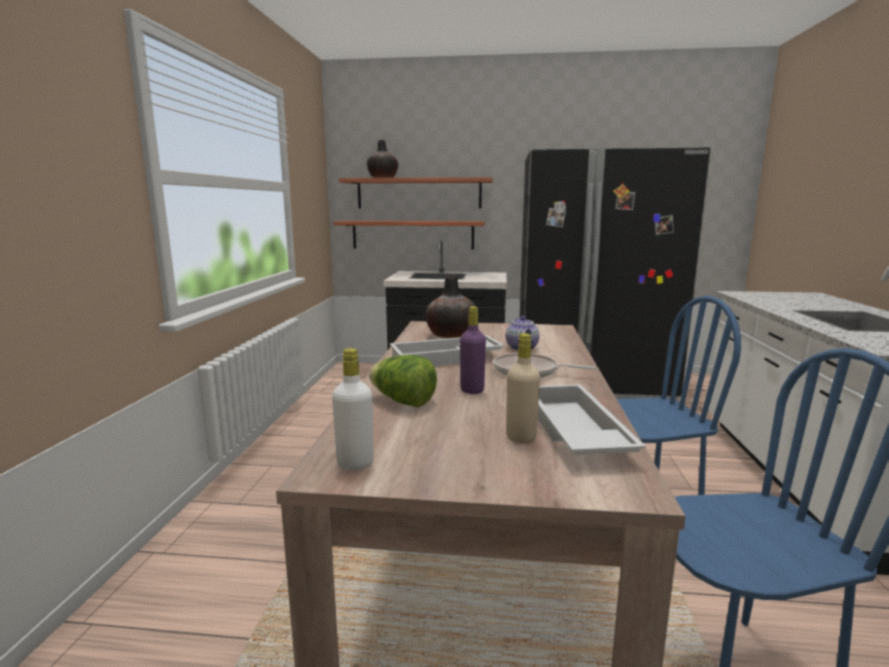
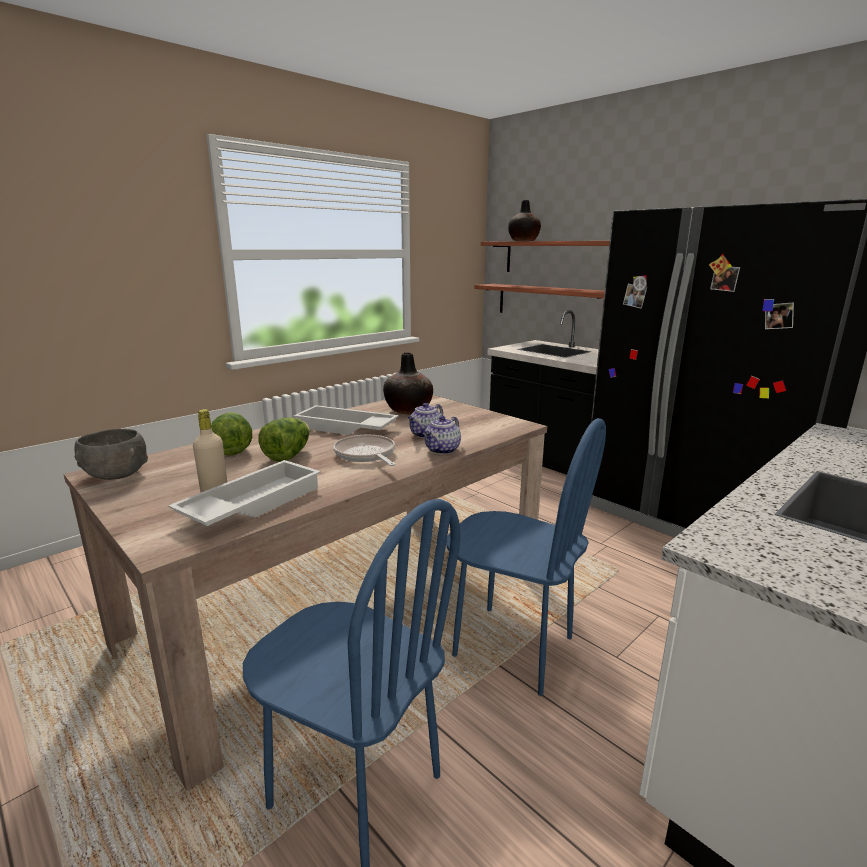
camera: 40 degrees right, 5 degrees up
(355, 464) = (115, 474): white bottle -> grey bowl
(472, 390) = (288, 455): purple bottle -> lettuce
(567, 354) = (442, 450): none -> teapot

